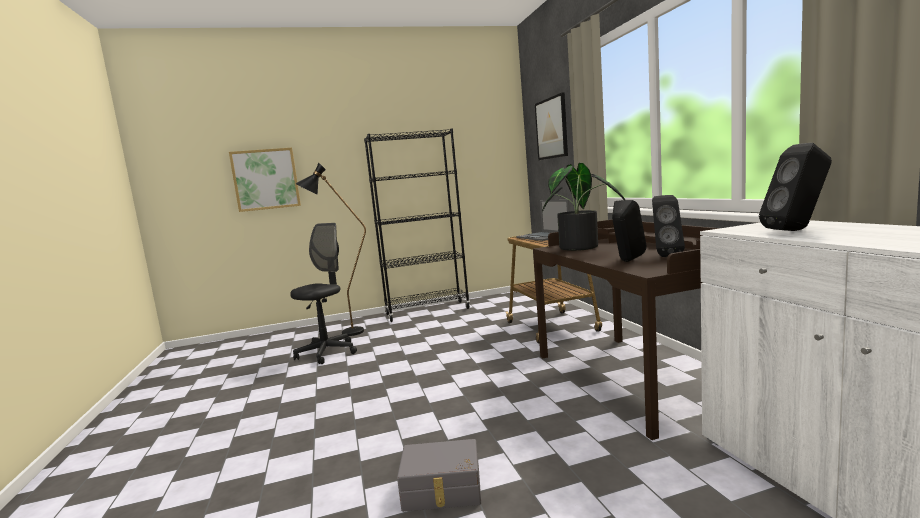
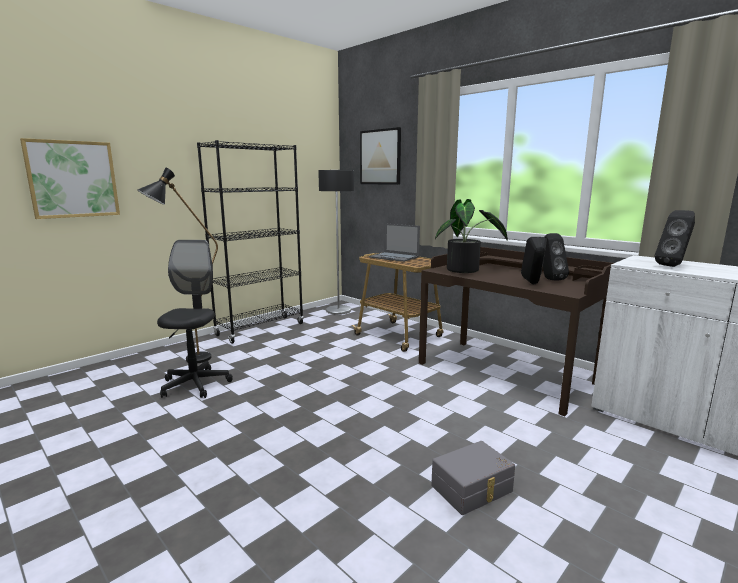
camera: 30 degrees left, 5 degrees up
(519, 298) = (338, 310): none -> floor lamp

